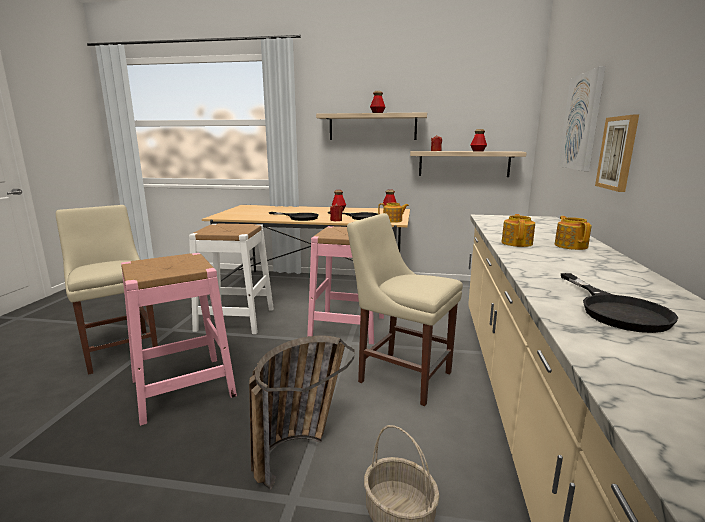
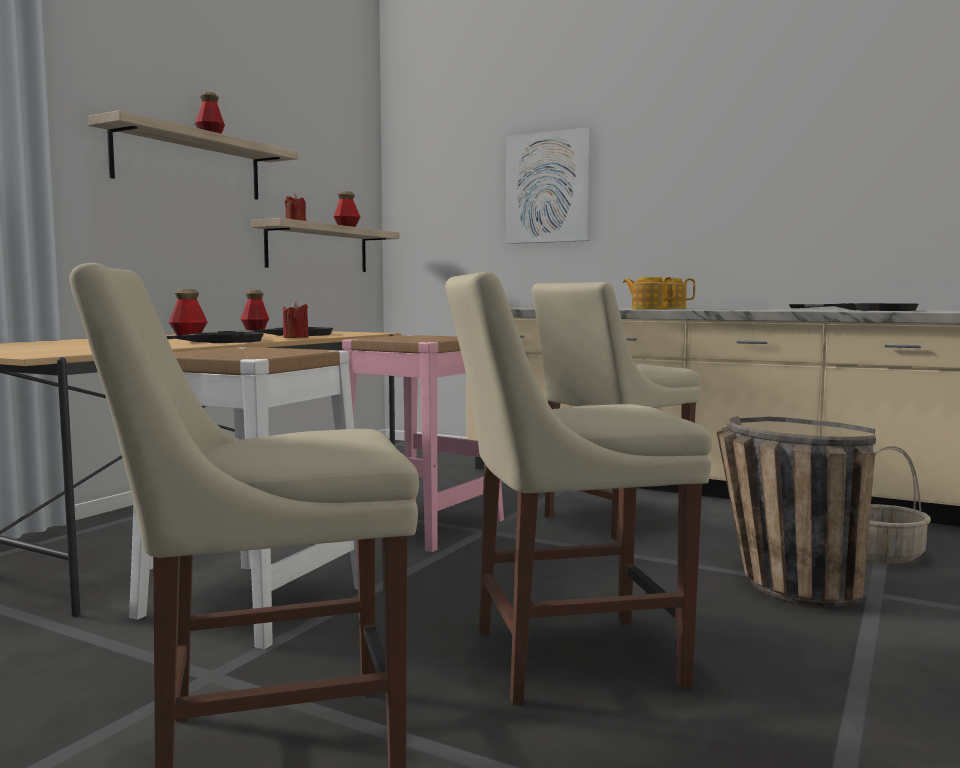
camera: 70 degrees left, 10 degrees down
(183, 387) = (564, 657): pink stool -> beige chair
(393, 220) = (357, 333): teapot -> none
(618, 153) = (652, 216): picture -> none

